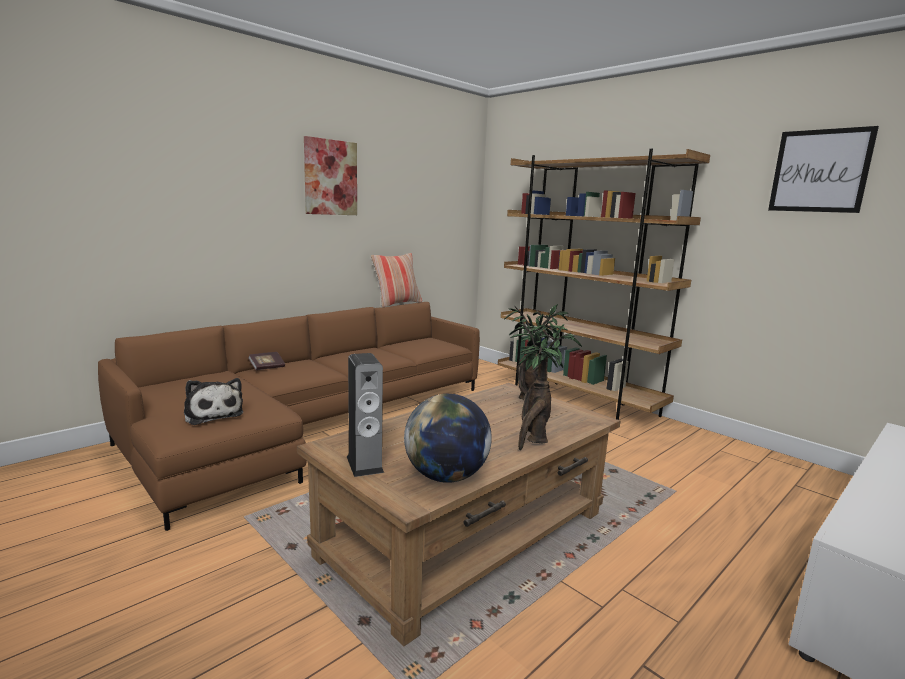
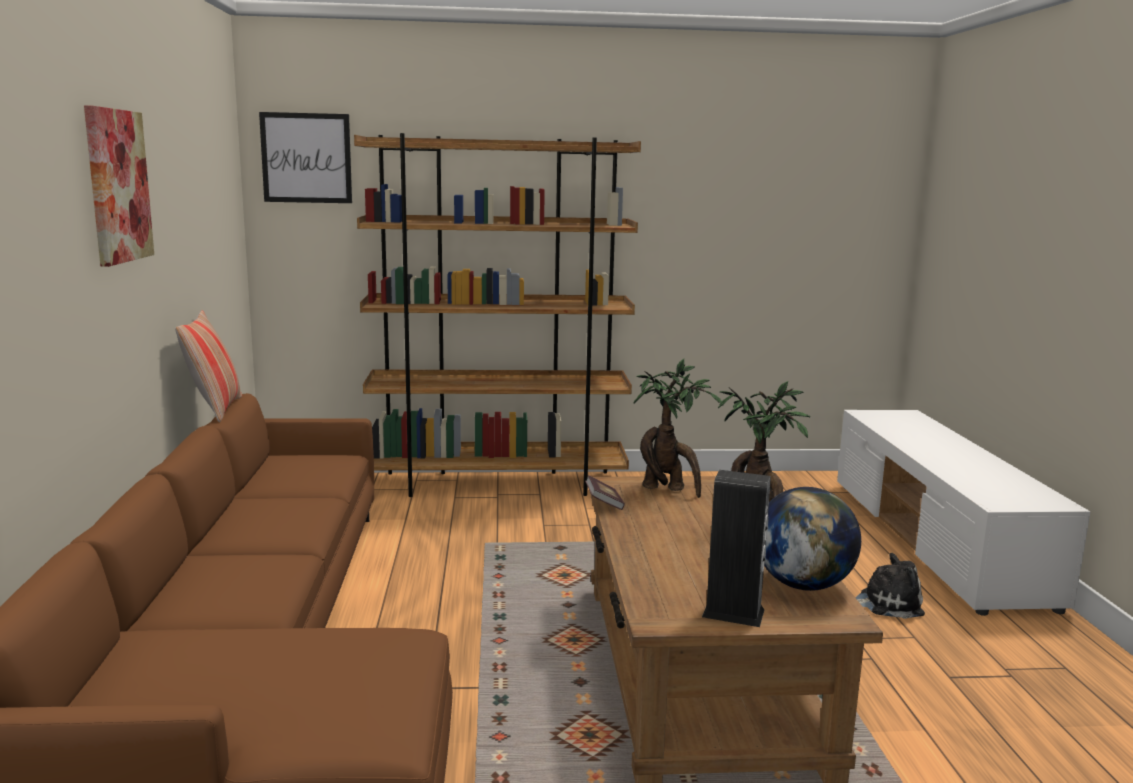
camera: 50 degrees left, 0 degrees up
(213, 414) = (354, 683): plush toy -> plush toy (886, 603)
(267, 367) = (177, 595): book -> book (604, 504)
(820, 171) = (742, 167): picture -> picture (306, 158)

